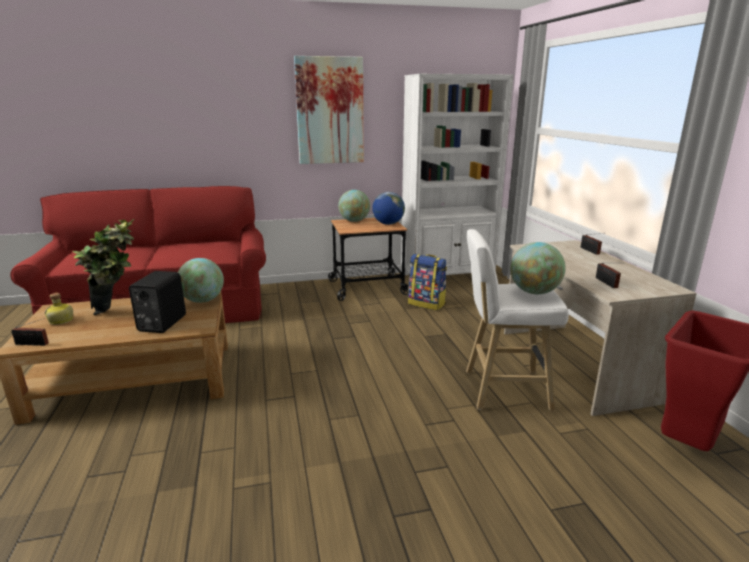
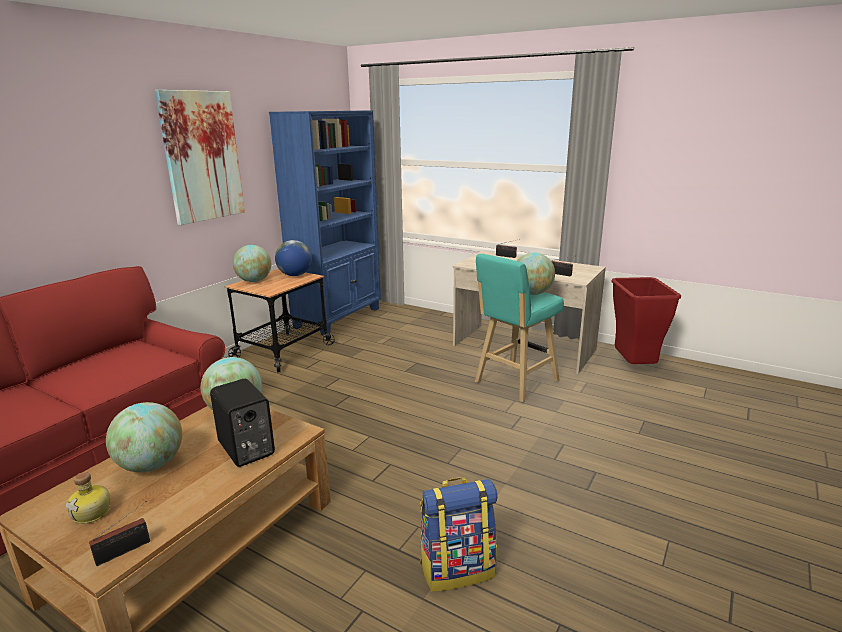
camera: 45 degrees left, 0 degrees up
(119, 310) = (151, 465): potted plant -> globe
(427, 304) = (361, 345): backpack -> backpack (457, 569)
(447, 277) = (339, 318): white bookcase -> blue bookcase
(502, 390) = (514, 383): white stool -> turquoise stool

